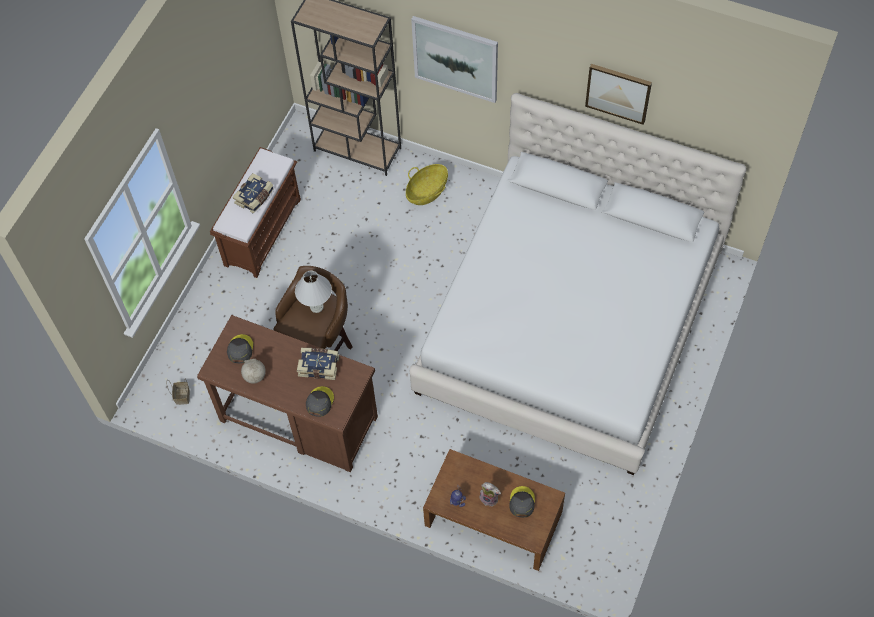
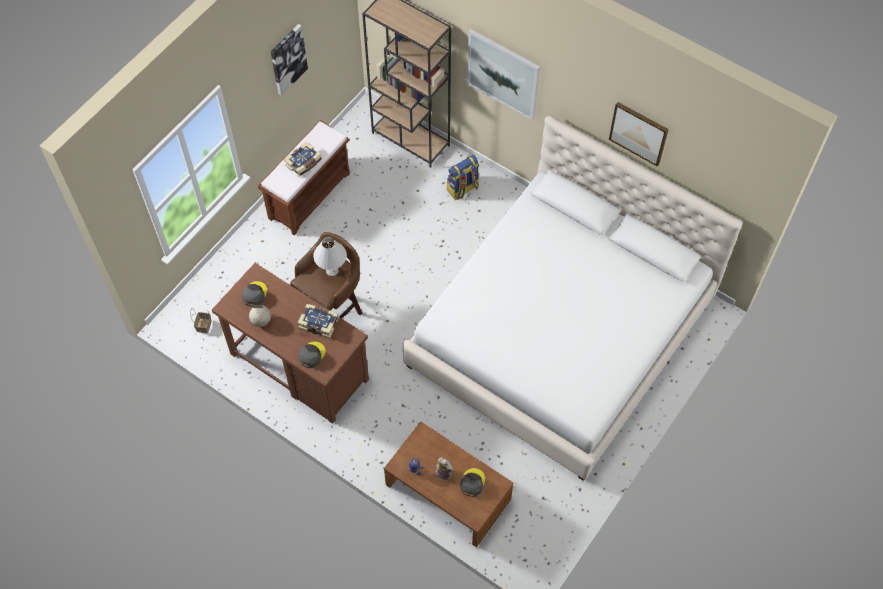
camera: 10 degrees right, 0 degrees up
(219, 86) = (288, 59): none -> picture
(427, 191) = (463, 189): basket -> backpack

